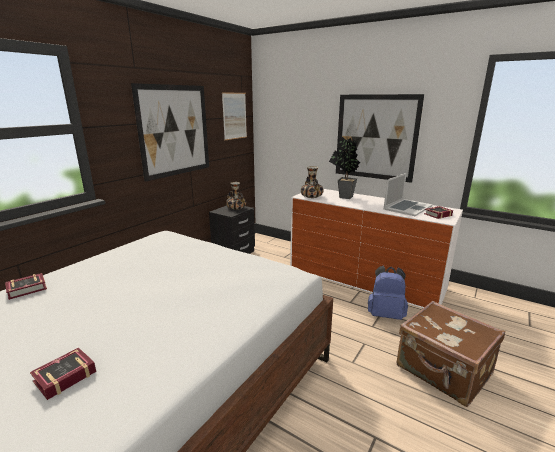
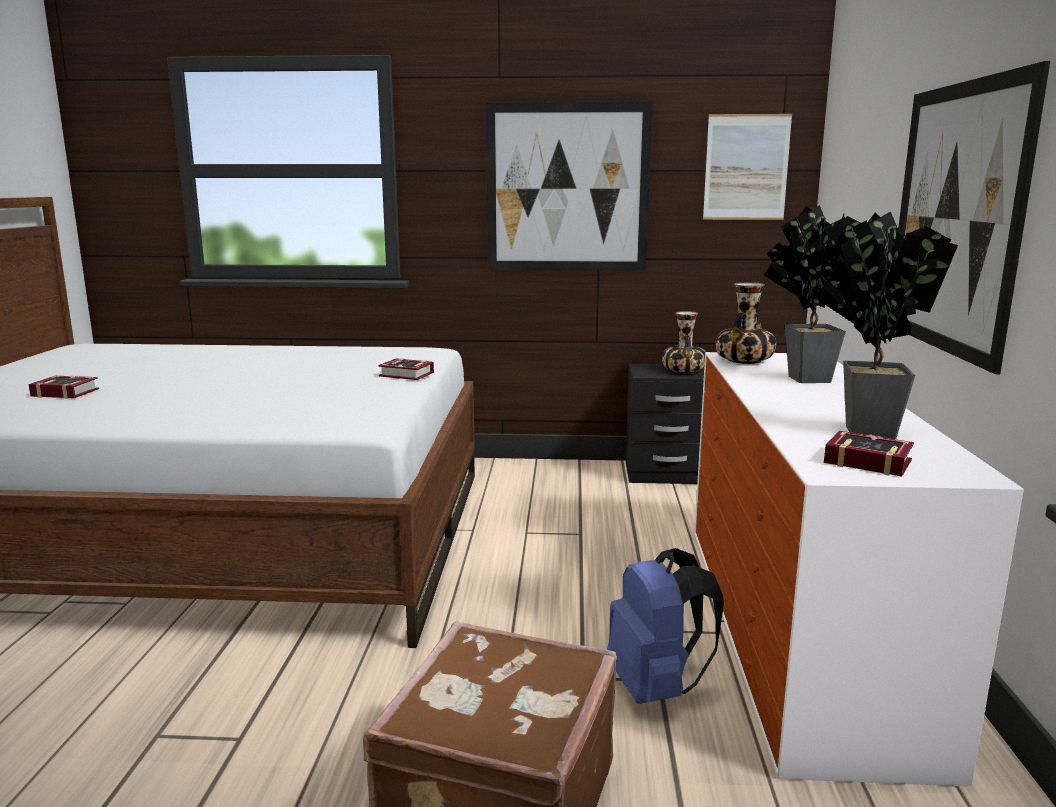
camera: 60 degrees right, 5 degrees down
(29, 289) = (222, 348): book -> book (407, 375)
(407, 207) = (860, 430): laptop -> potted plant

